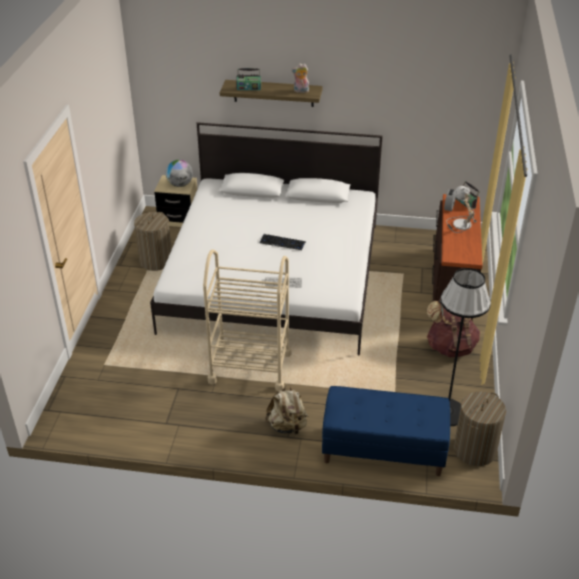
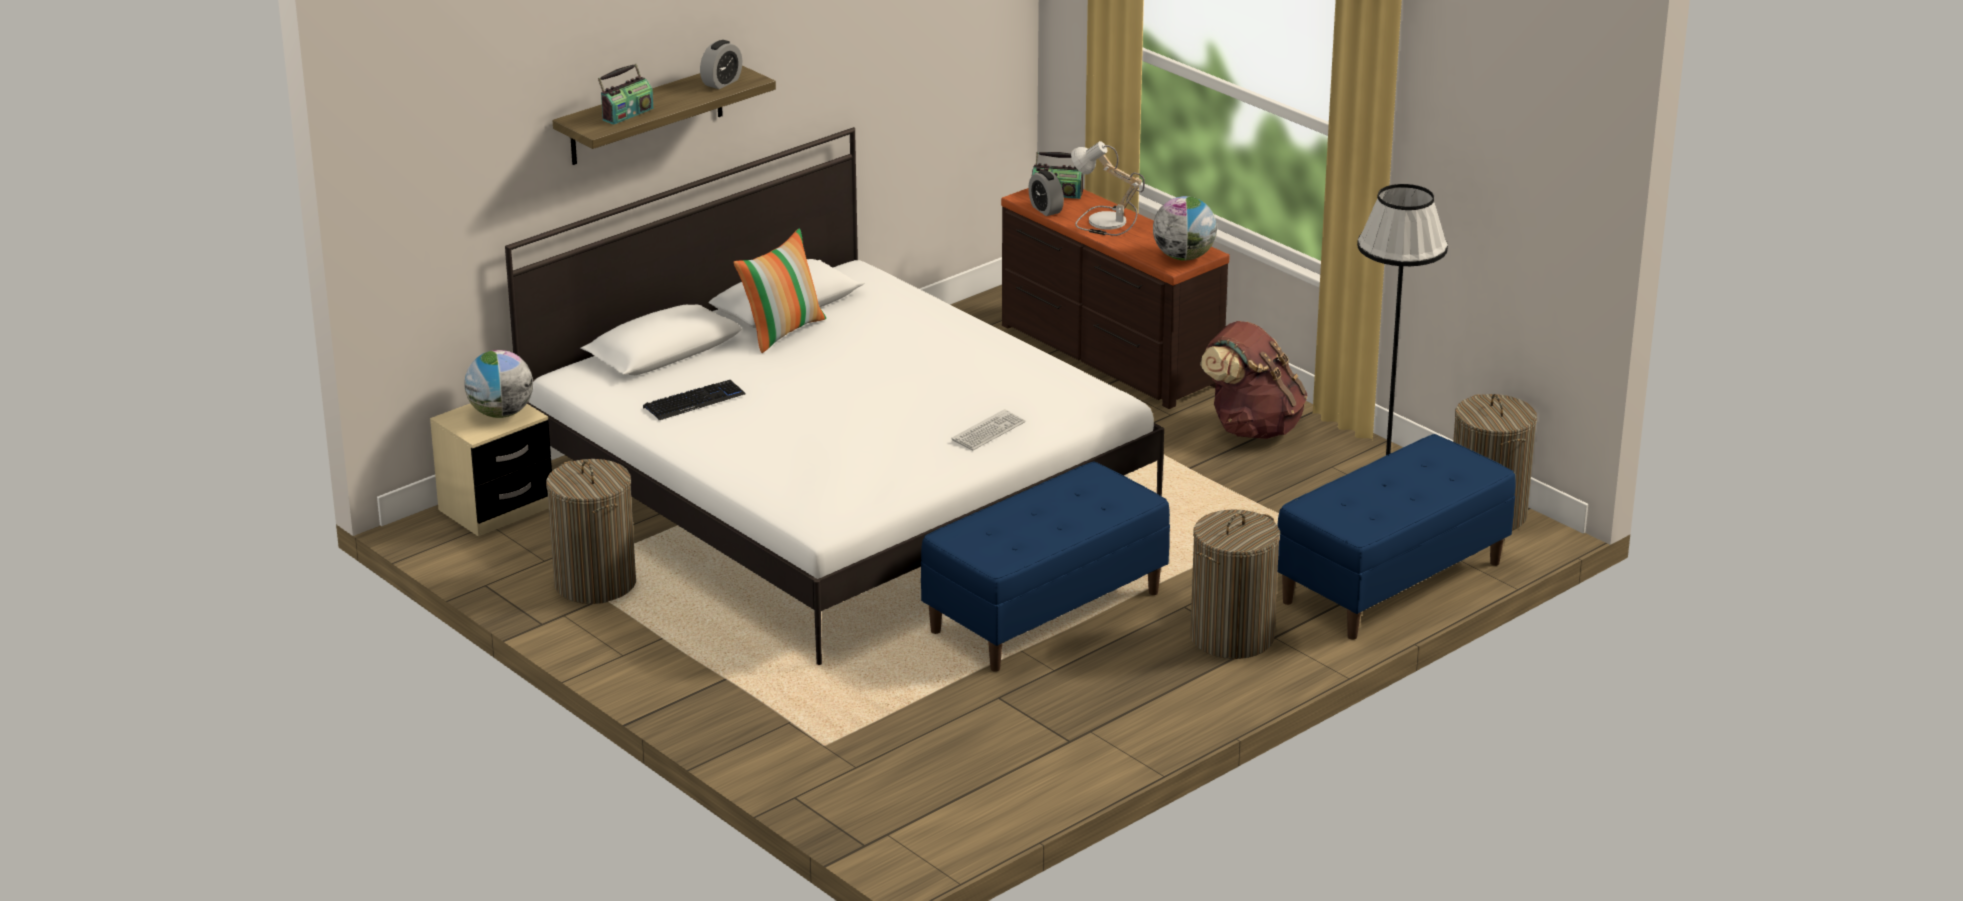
camera: 50 degrees left, 10 degrees down
(250, 367) = (1045, 611): beige cart -> blue bench
(282, 243) = (876, 388): keyboard -> keyboard (694, 402)
(287, 426) = (1232, 637): beige backpack -> laundry basket
(297, 204) = (782, 331): none -> pillow
(300, 91) = (721, 82): plush toy -> alarm clock
(462, 256) = (1184, 257): none -> globe

